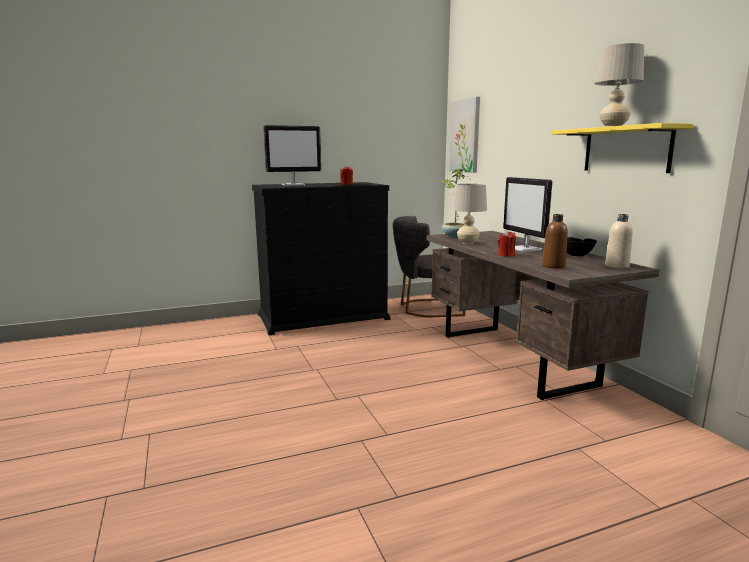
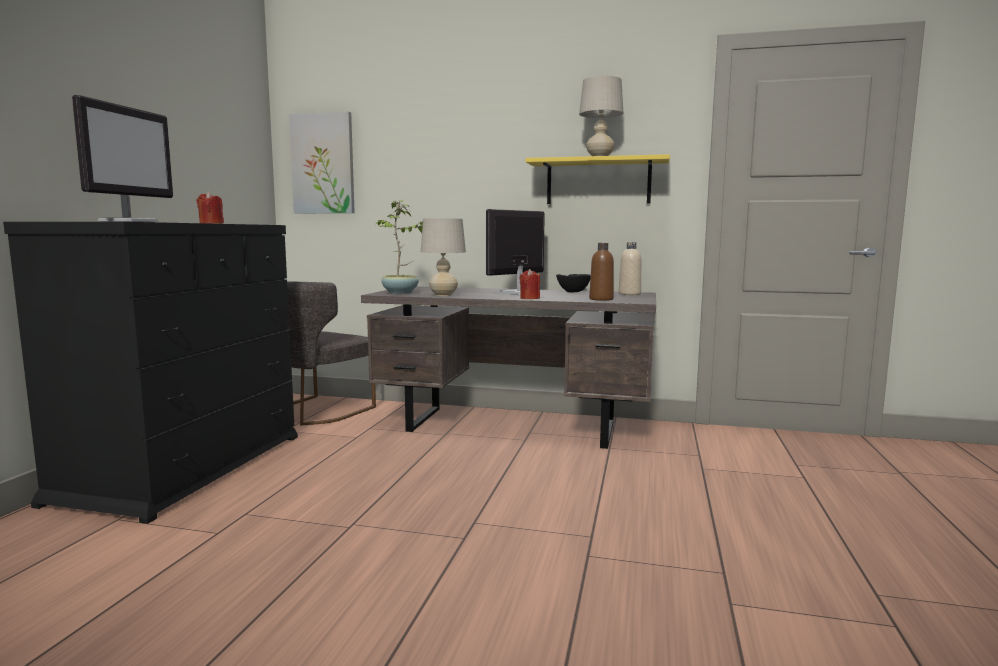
camera: 55 degrees left, 5 degrees down
(525, 249) = (518, 293): monitor -> monitor turned 120 degrees clockwise

